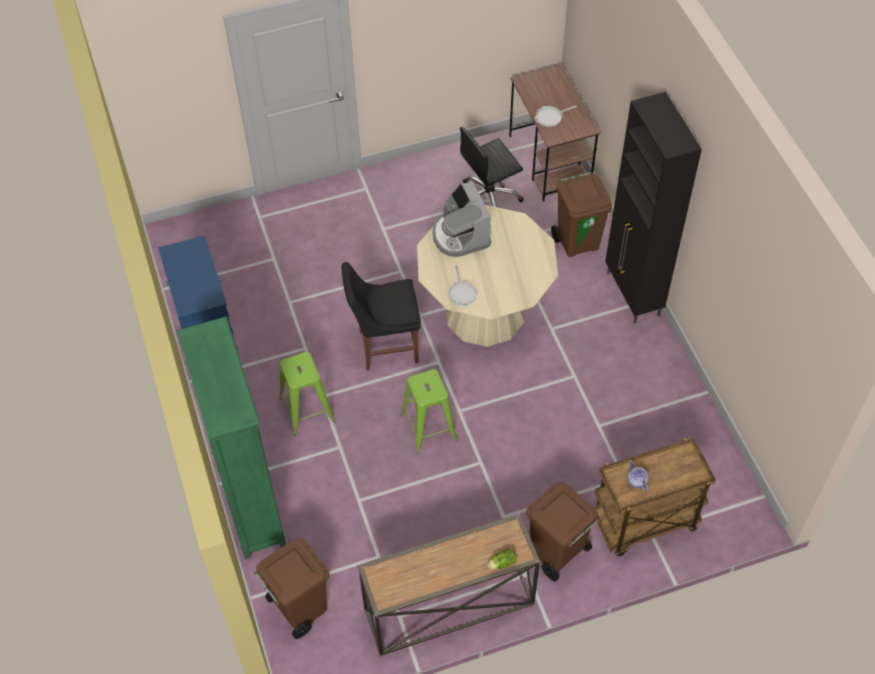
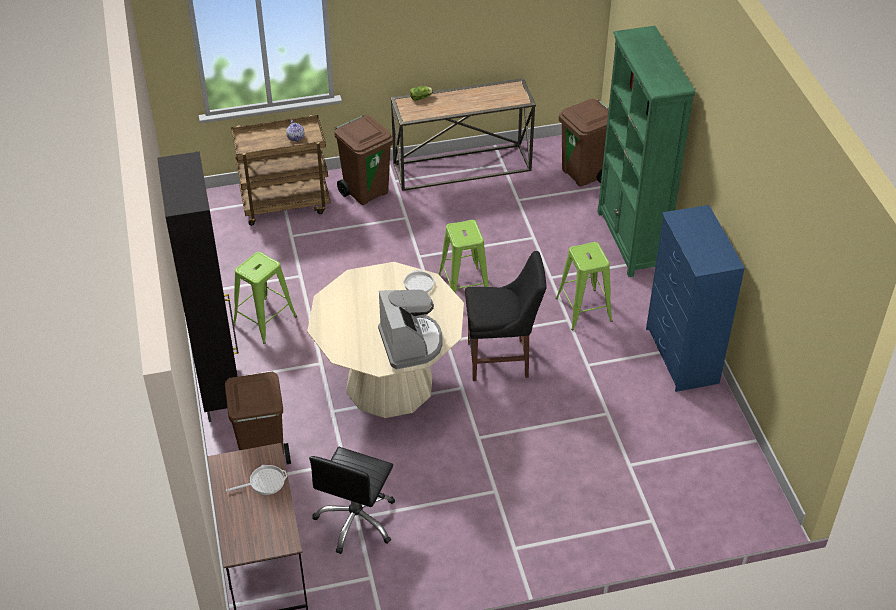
camera: 175 degrees left, 10 degrees down
(489, 198) = (356, 520): black office chair -> black office chair turned 135 degrees clockwise
(618, 369) = (264, 321): none -> green stool

